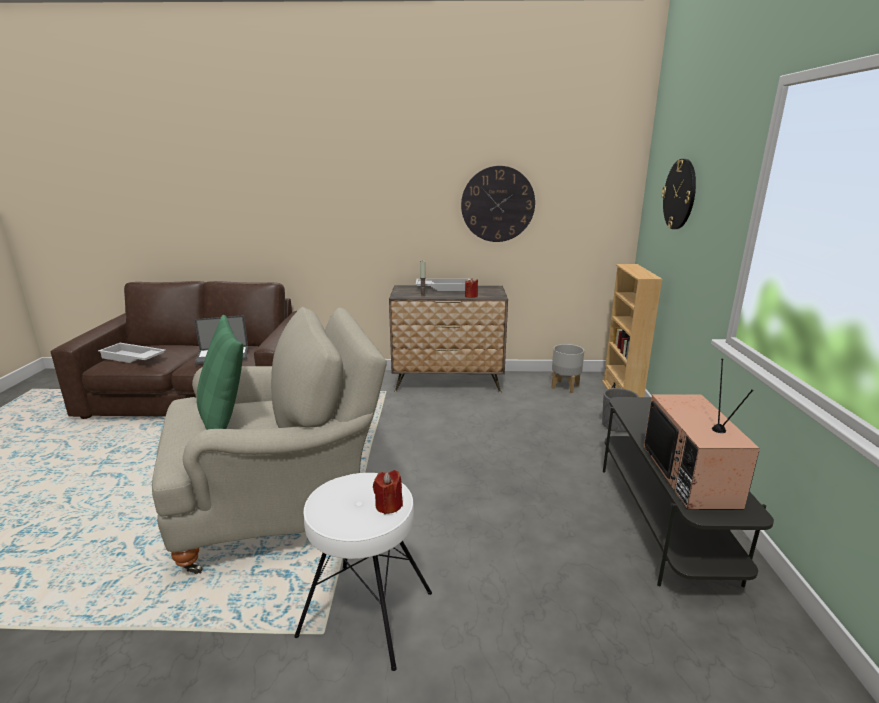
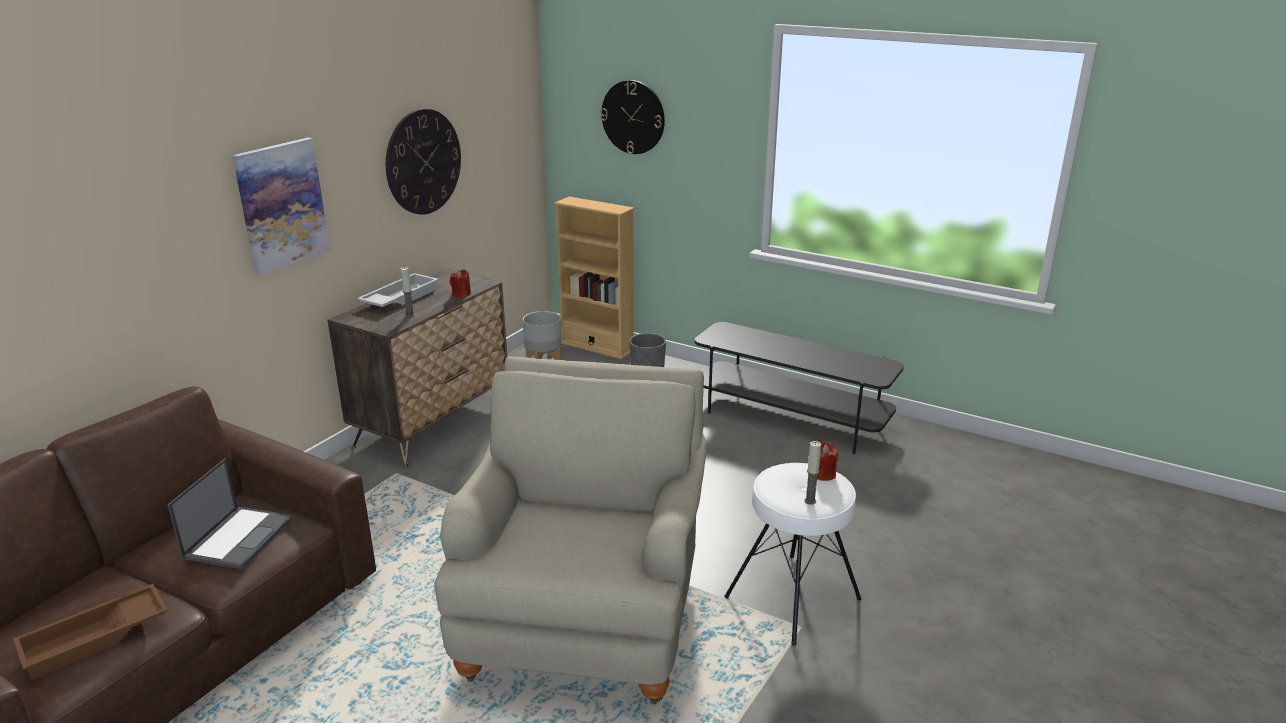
camera: 60 degrees left, 5 degrees up
(132, 358) = (95, 639): white tray -> brown tray
(224, 419) = (561, 537): green pillow -> none
(331, 509) = (810, 501): none -> candle
(374, 204) = (281, 205): none -> picture
(692, 476) = (836, 362): television -> none

